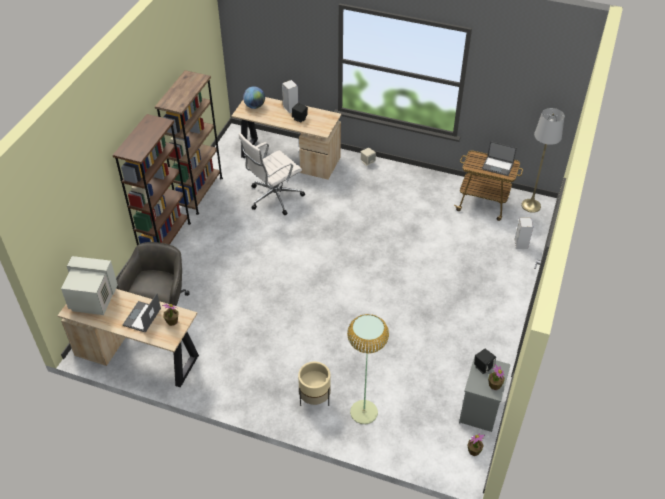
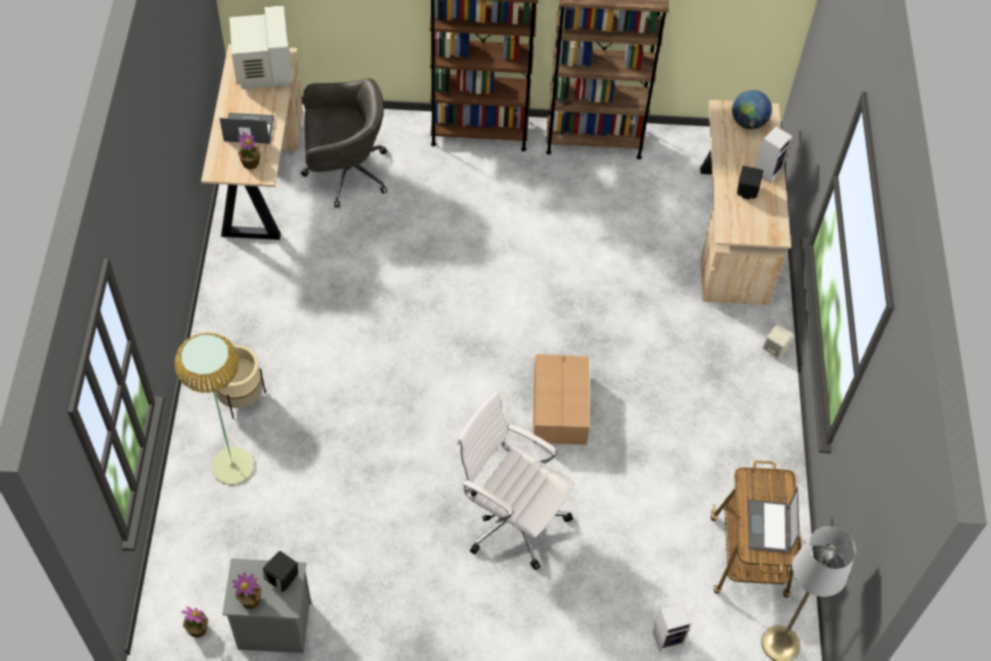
camera: 70 degrees right, 10 degrees up
(273, 197) = (625, 238): white office chair -> white office chair (511, 518)
(375, 251) = (559, 409): none -> cardboard box

